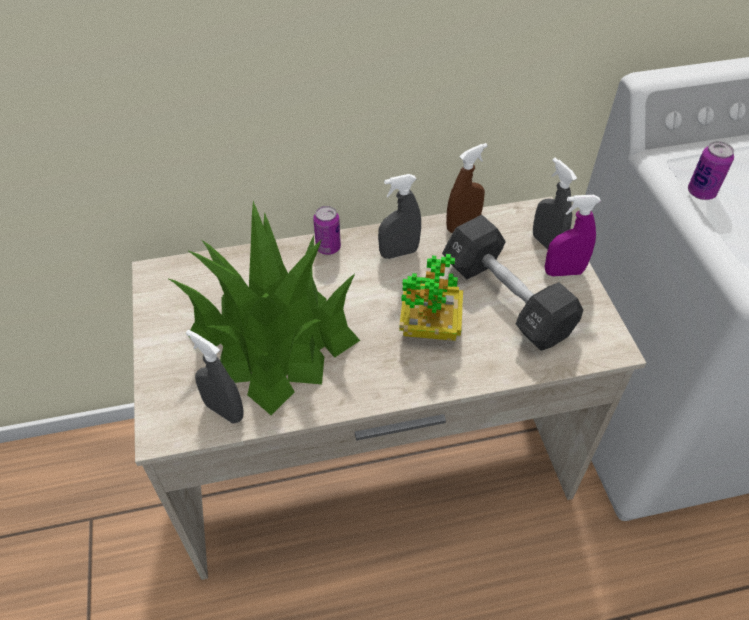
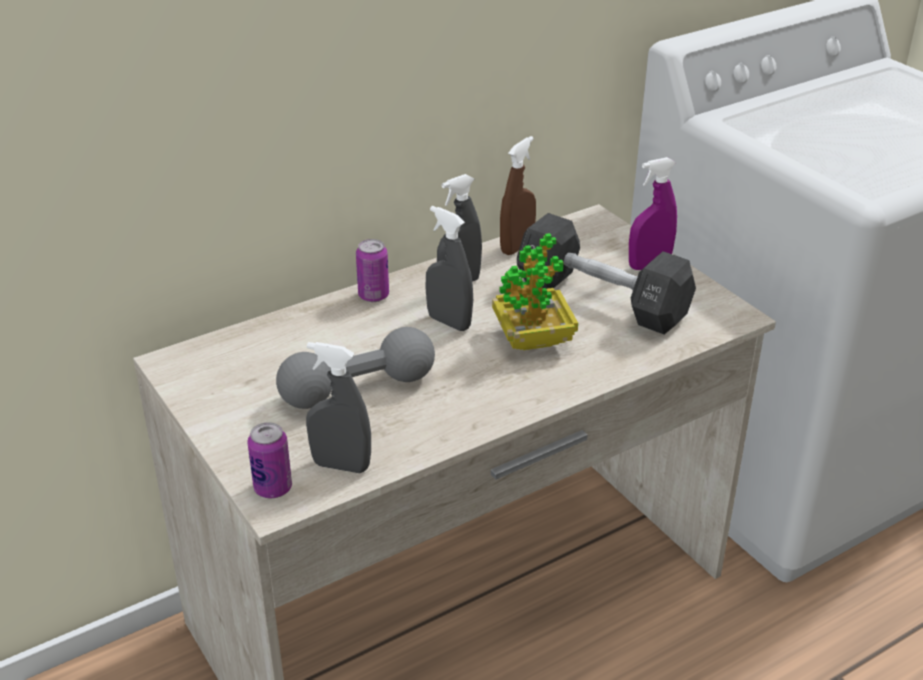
camera: 20 degrees left, 15 degrees down
(272, 338) = (358, 389): potted plant -> grey dumbbell
(546, 243) = (617, 244): grey spray bottle -> grey spray bottle (449, 322)
(701, 192) = (769, 137): can -> can (273, 488)

